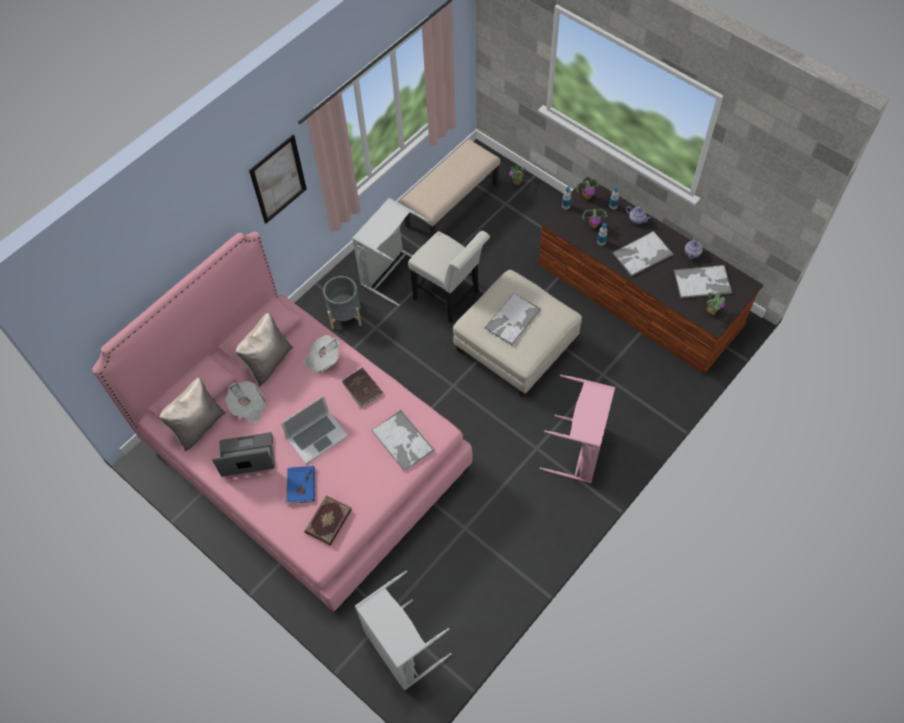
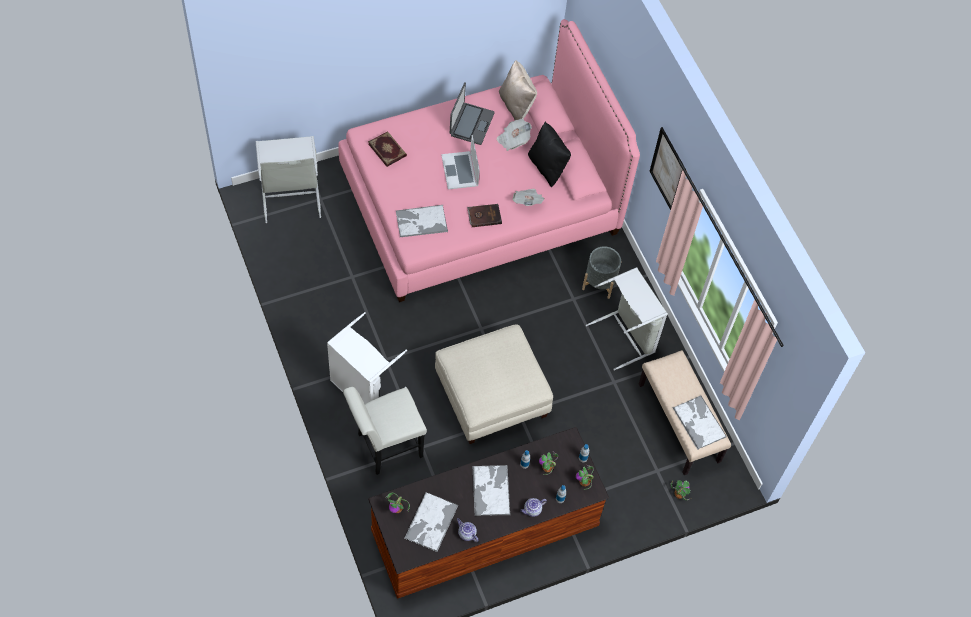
camera: 110 degrees right, 0 degrees up
(268, 362) = (547, 167): beige pillow -> black pillow
(300, 485) = (425, 145): blue book -> none
(450, 297) = (572, 369): white chair -> white chair (385, 447)
(512, 319) = (494, 366): tray -> tray (698, 422)
(581, 451) = (362, 389): pink laundry basket -> white laundry basket

